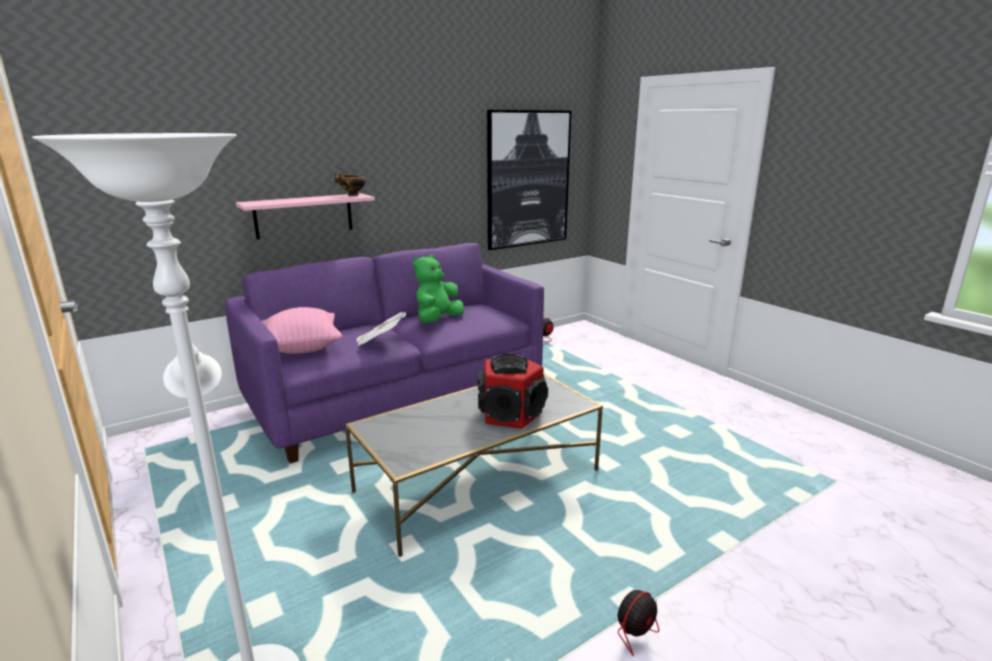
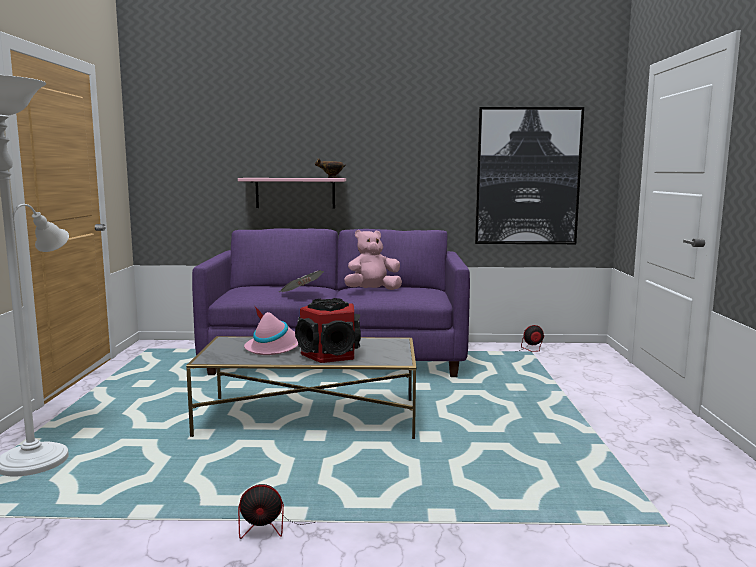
camera: 35 degrees right, 10 degrees down
(302, 348) = (247, 290): pink pillow -> none
(437, 320) = (372, 290): green plush toy -> pink plush toy
(440, 421) = (274, 347): none -> pink hat

